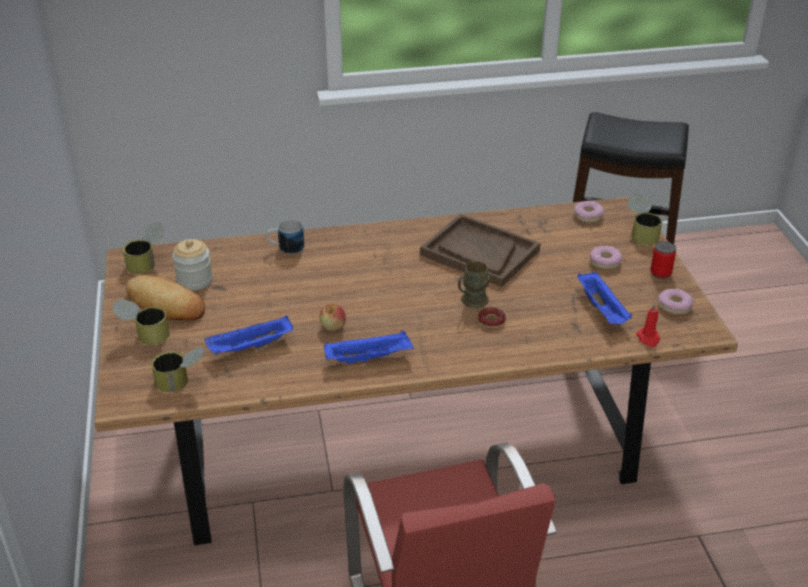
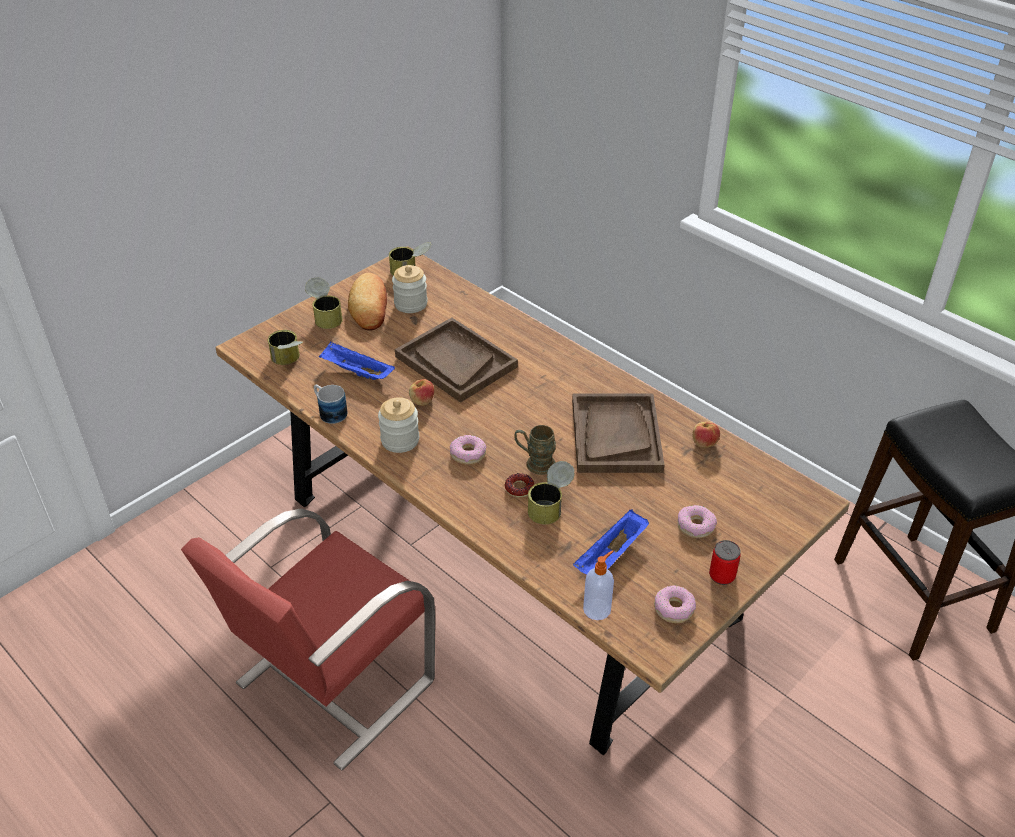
camera: 55 degrees right, 5 degrees up
(285, 248) = (500, 325): mug -> mug (329, 412)
(304, 289) = (455, 362): none -> brown tray
(369, 358) = (400, 440): blue tray -> jar
(527, 221) = (704, 443): none -> apple
(588, 216) = (764, 481): donut -> donut (468, 454)
(641, 233) = (780, 533): can -> can (551, 506)
(648, 338) = (597, 609): red candle -> soap dispenser

